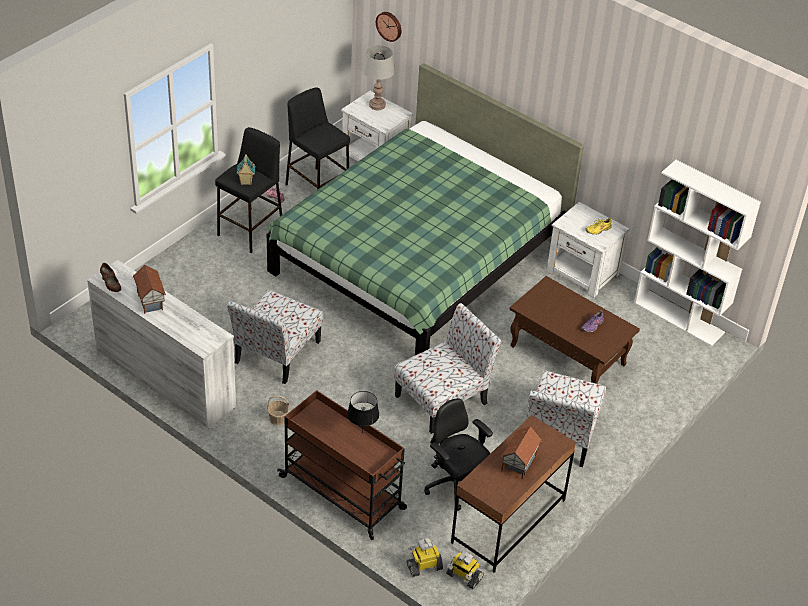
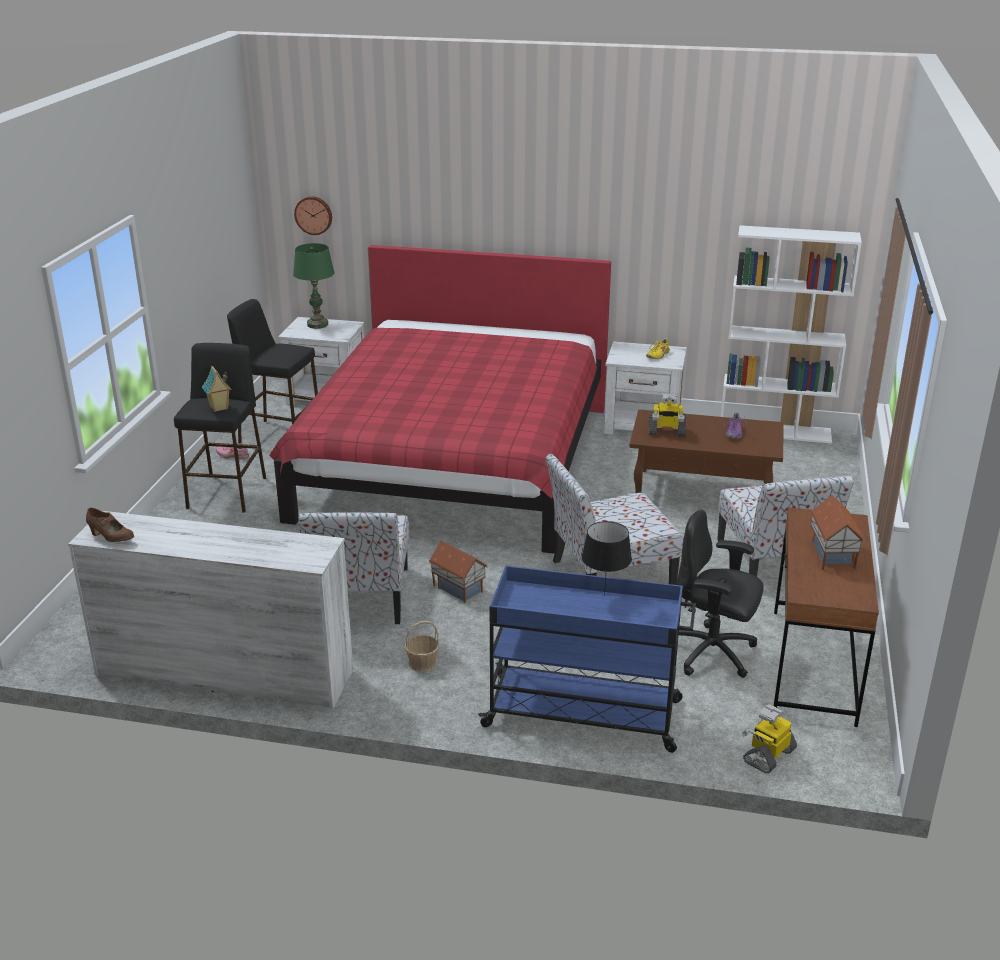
camera: 25 degrees left, 15 degrees down
(151, 300) = (188, 537): toy house -> toy house (458, 587)
(343, 493) = (585, 714): brown cart -> blue cart
(377, 105) = (317, 324): grey table lamp -> green table lamp
(418, 259) = (454, 462): green bed -> red bed
(443, 399) = (609, 574): chair -> chair turned 135 degrees counterclockwise
(464, 576) = (827, 746): toy robot -> toy robot (666, 432)

